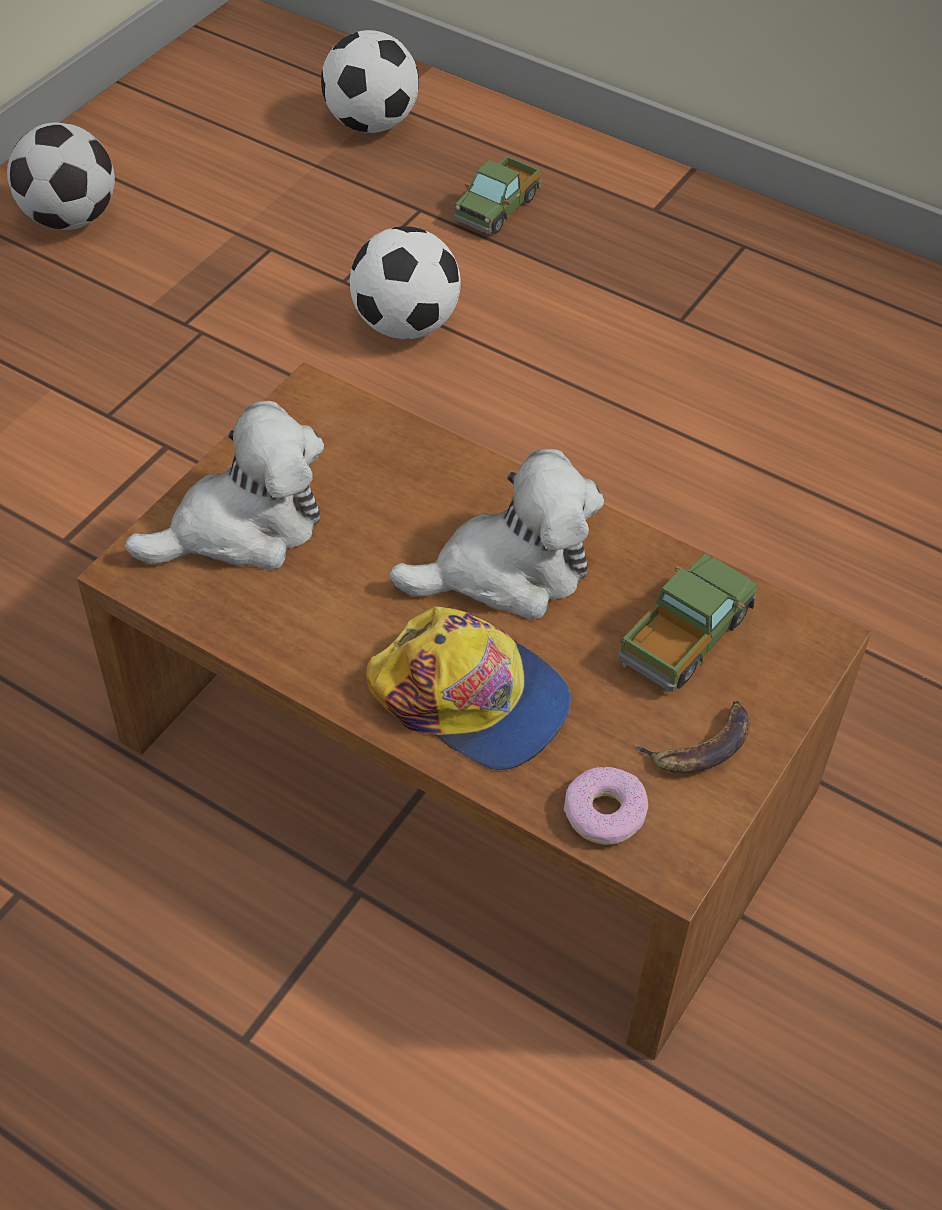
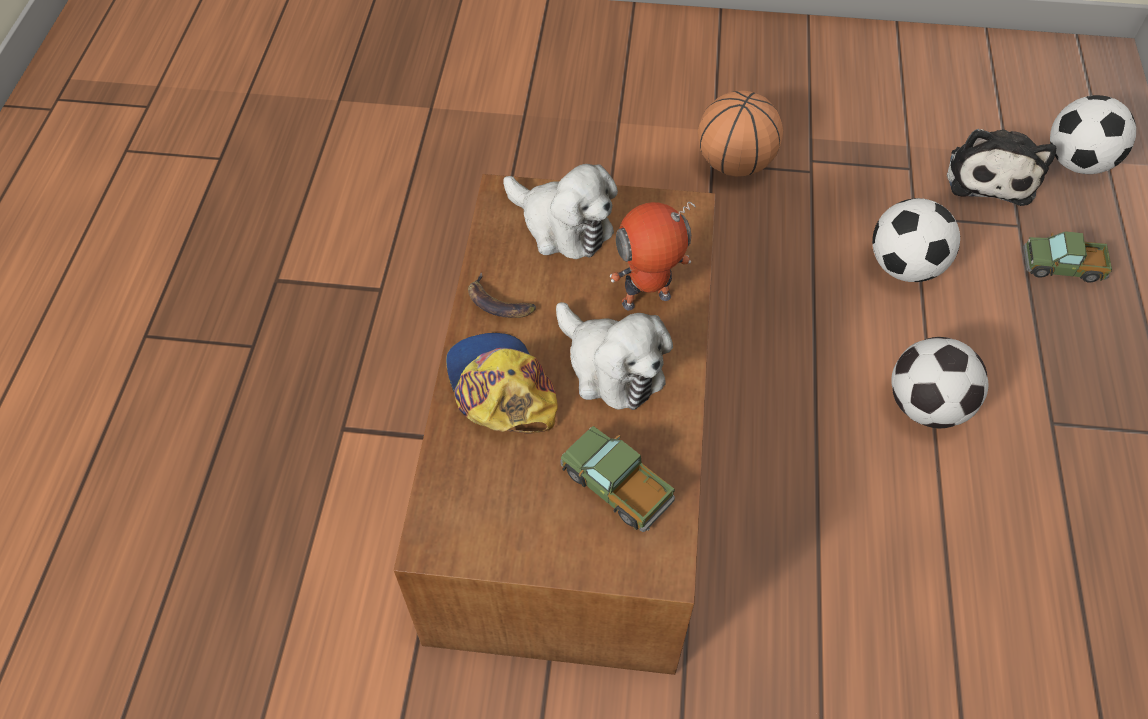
camera: 65 degrees right, 5 degrees up
(69, 218) = (849, 68): football -> football (926, 405)
(127, 395) = (734, 164): none -> basketball
(333, 192) = (990, 174): none -> plush toy
(430, 496) = (647, 301): none -> toy robot
(471, 698) = (500, 388): cap -> cap turned 150 degrees clockwise
(604, 813) = (450, 492): donut -> none
(685, 637) = (616, 486): toy truck -> toy truck turned 150 degrees counterclockwise
(701, 744) = (532, 528): banana -> banana (499, 302)

